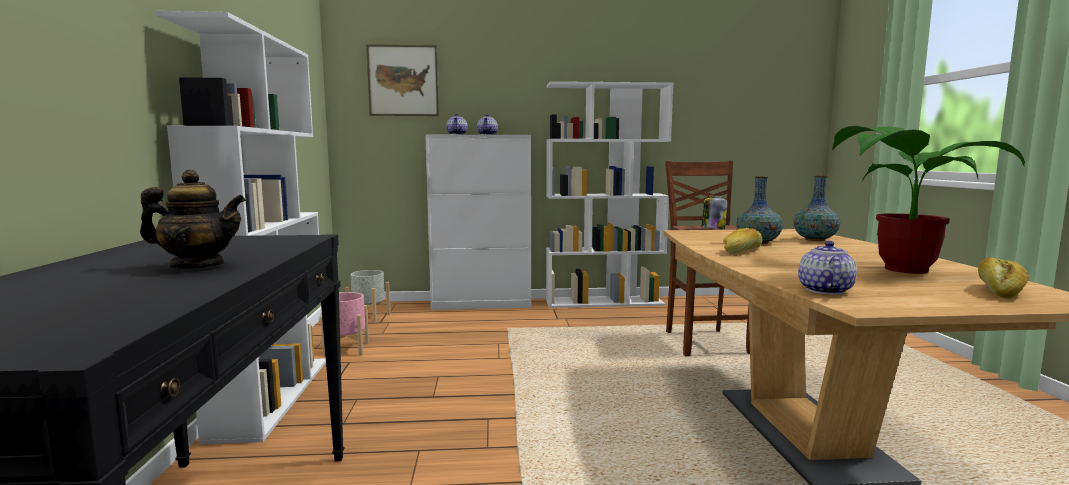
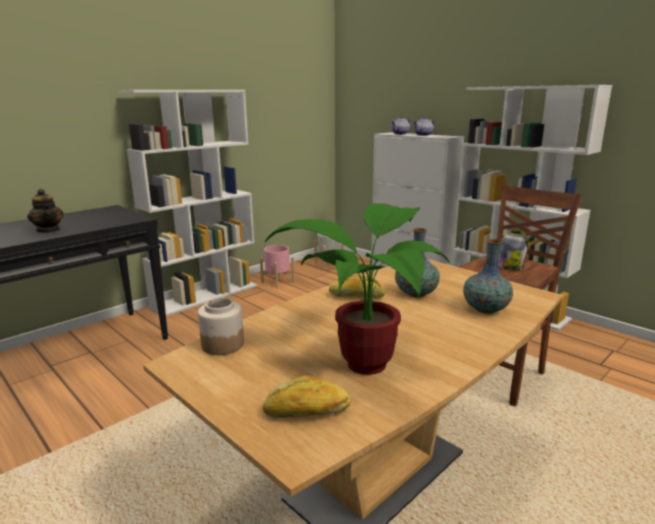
camera: 50 degrees right, 10 degrees up
(403, 80) = (378, 86): picture -> none
(824, 290) = (222, 344): teapot -> jar

